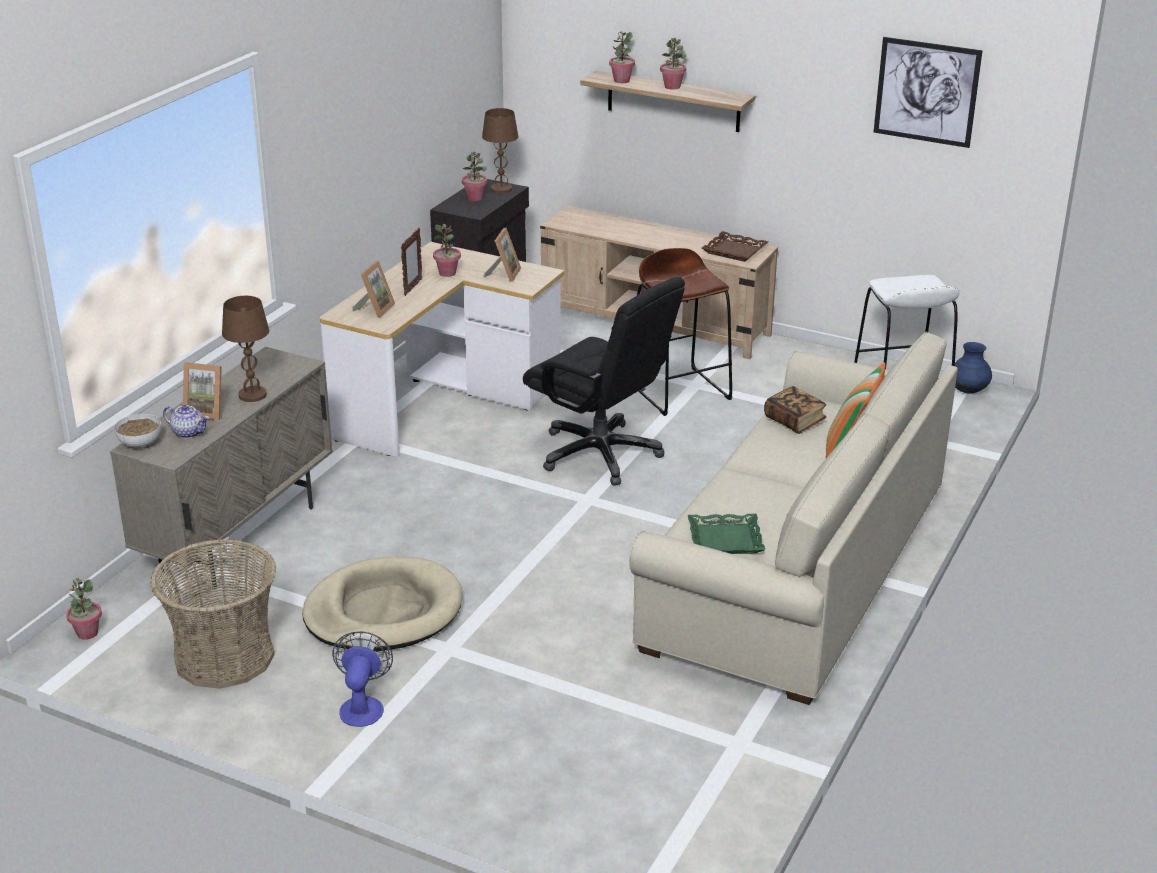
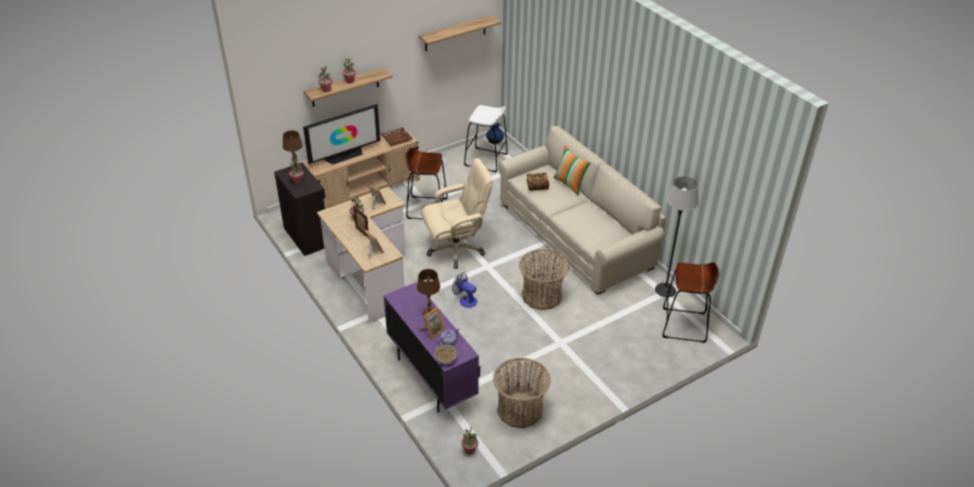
camera: 60 degrees left, 10 degrees up
(239, 538) = (431, 378): beige cabinet -> purple cabinet
(362, 706) = (581, 379): fan -> fan (465, 300)
(383, 611) = (522, 352): beige dog bed -> none
(565, 584) = (542, 295): none -> basket
(601, 454) = (456, 249): black office chair -> beige office chair
(628, 229) = (344, 156): none -> television
(658, 807) = (684, 325): none -> brown stool
(725, 539) = (604, 236): green tray -> none
(753, 744) = (665, 290): none -> floor lamp
(926, 92) = (455, 33): picture -> shelf

